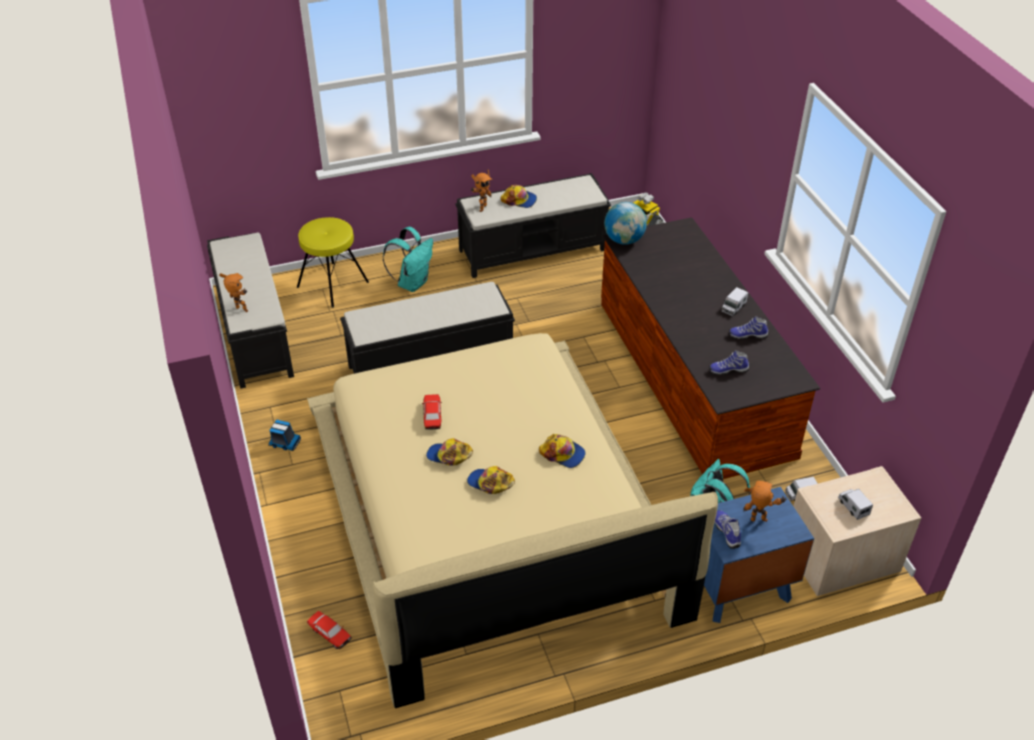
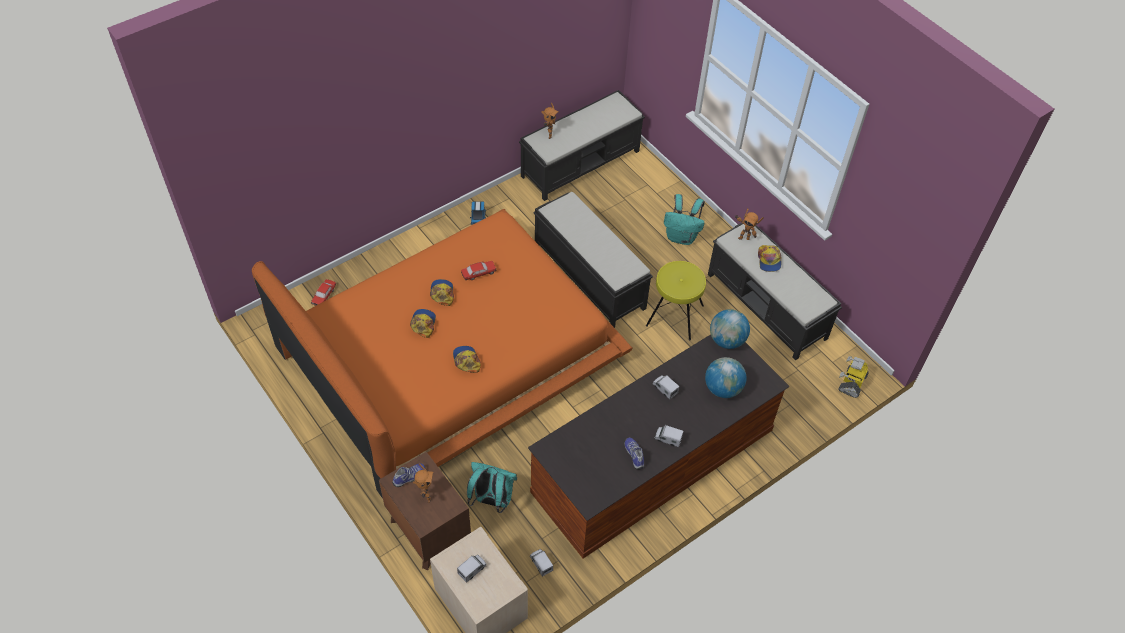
camera: 70 degrees right, 10 degrees up
(332, 284) = (655, 189): yellow stool -> yellow stool (675, 315)
(490, 515) = (450, 355): beige bed -> orange bed
(562, 454) = (466, 360): cap -> cap turned 150 degrees clockwise
(671, 295) = (665, 389): none -> toy truck
(682, 257) = (722, 388): none -> globe
(728, 369) = (583, 446): shoe -> none
(738, 587) = (428, 530): blue nightstand -> brown nightstand

